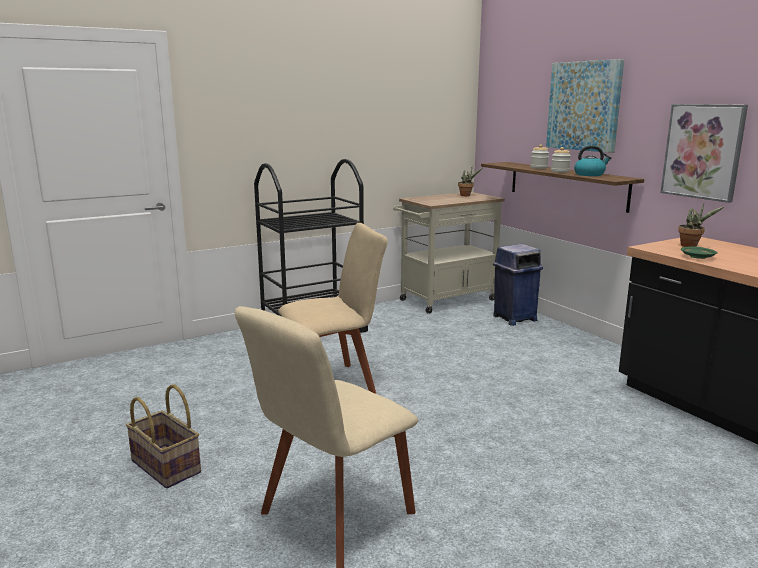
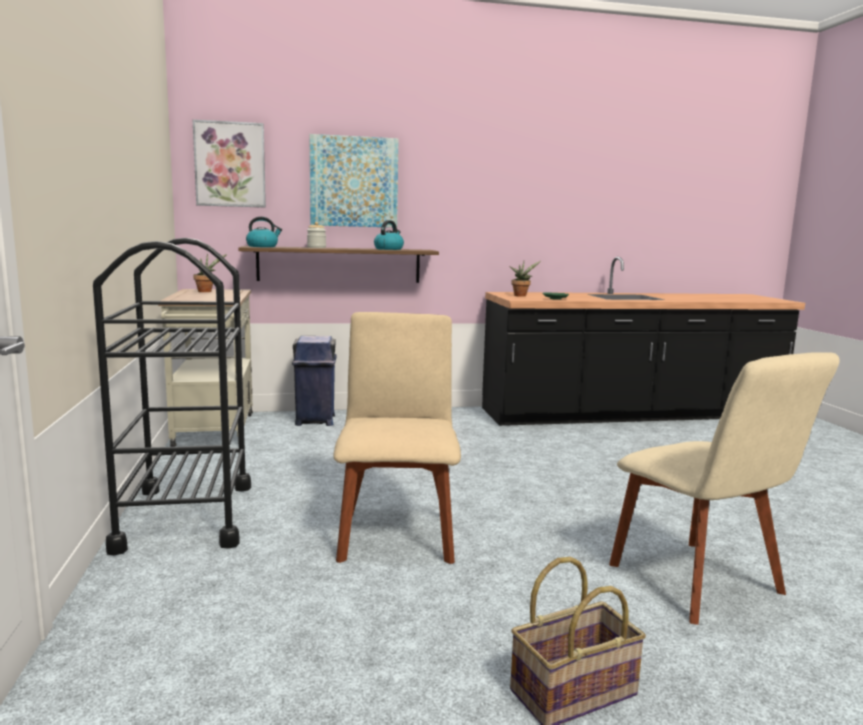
camera: 70 degrees left, 5 degrees down
(506, 163) = (263, 246): none -> kettle
(560, 171) = (355, 248): jar -> none
(703, 151) = (483, 222): picture -> picture (230, 164)

